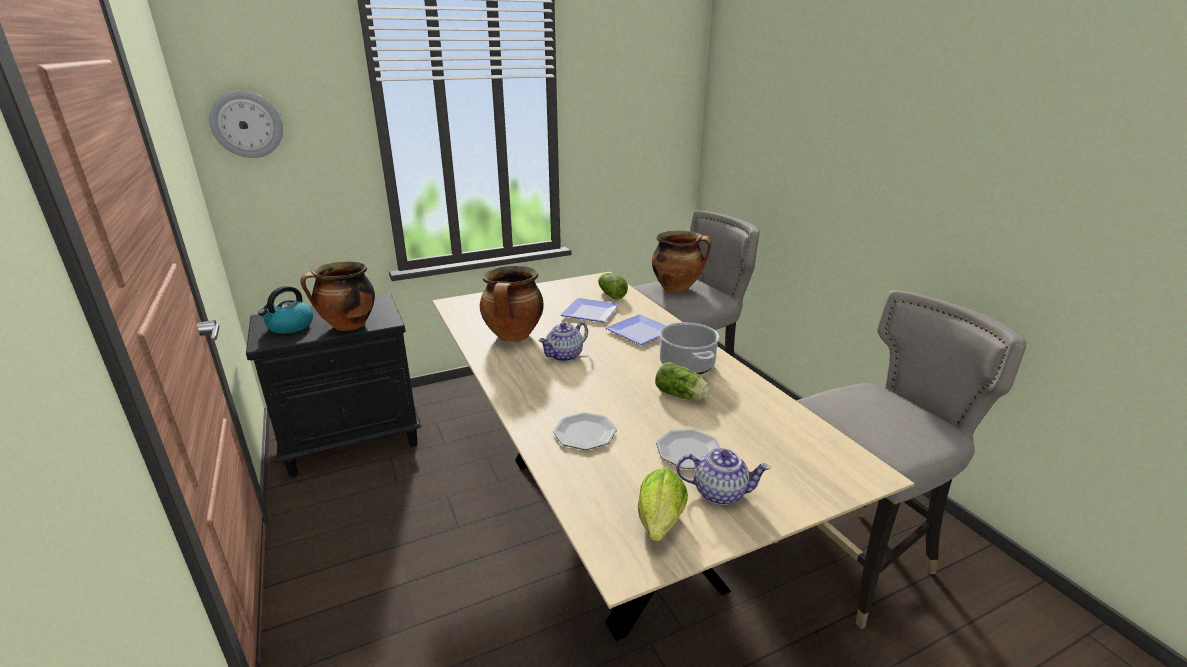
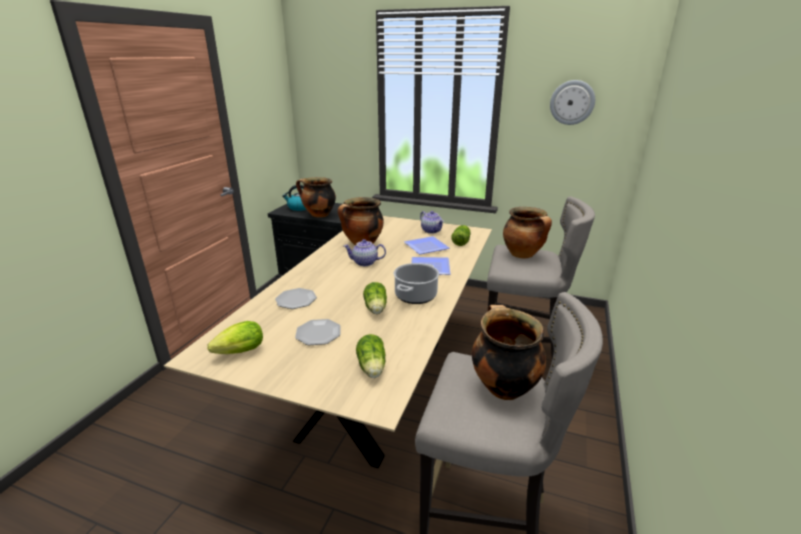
camera: 45 degrees right, 0 degrees up
(247, 124) = (315, 95): wall clock -> wall clock (572, 102)
(720, 492) = (289, 358): teapot -> teapot (431, 231)
(799, 449) = (372, 368): none -> lettuce
(882, 404) = (502, 386): none -> cooking pot

